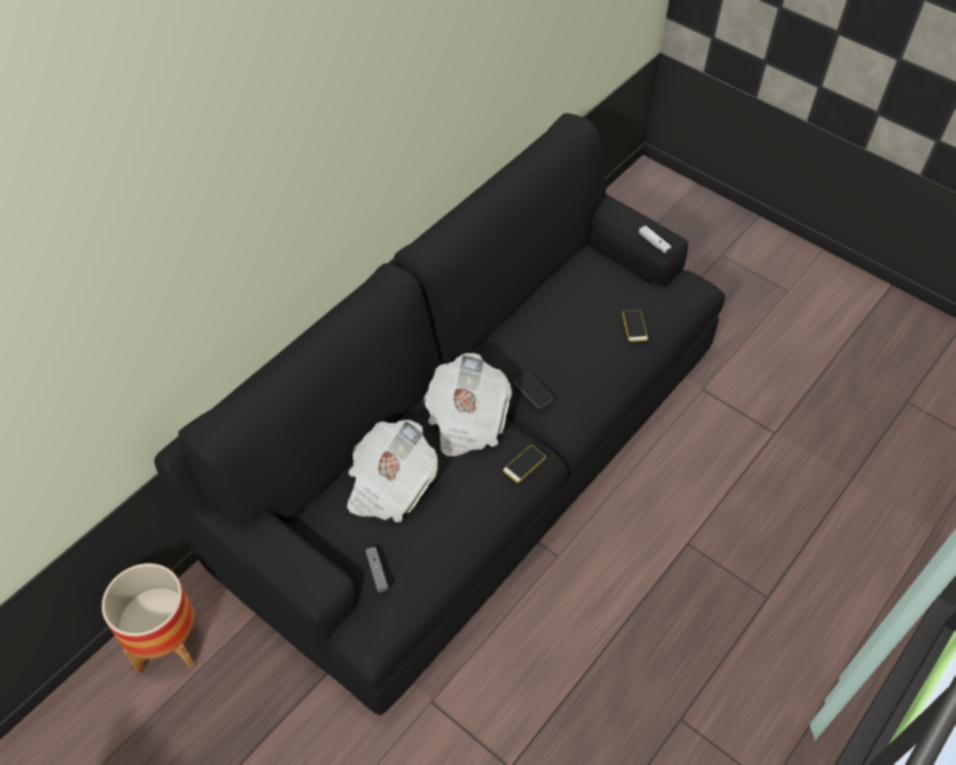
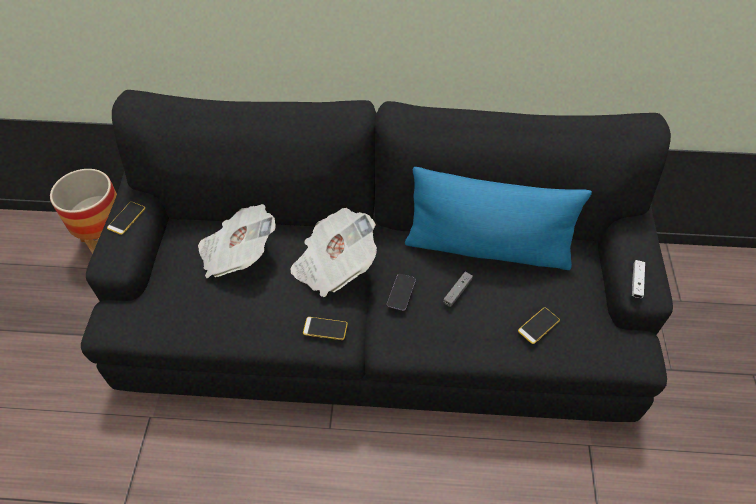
camera: 55 degrees right, 0 degrees up
(276, 548) = (126, 218): none -> phone
(377, 572) = (158, 292): grey game controller -> grey game controller (457, 291)
(538, 309) = (487, 248): none -> blue pillow

